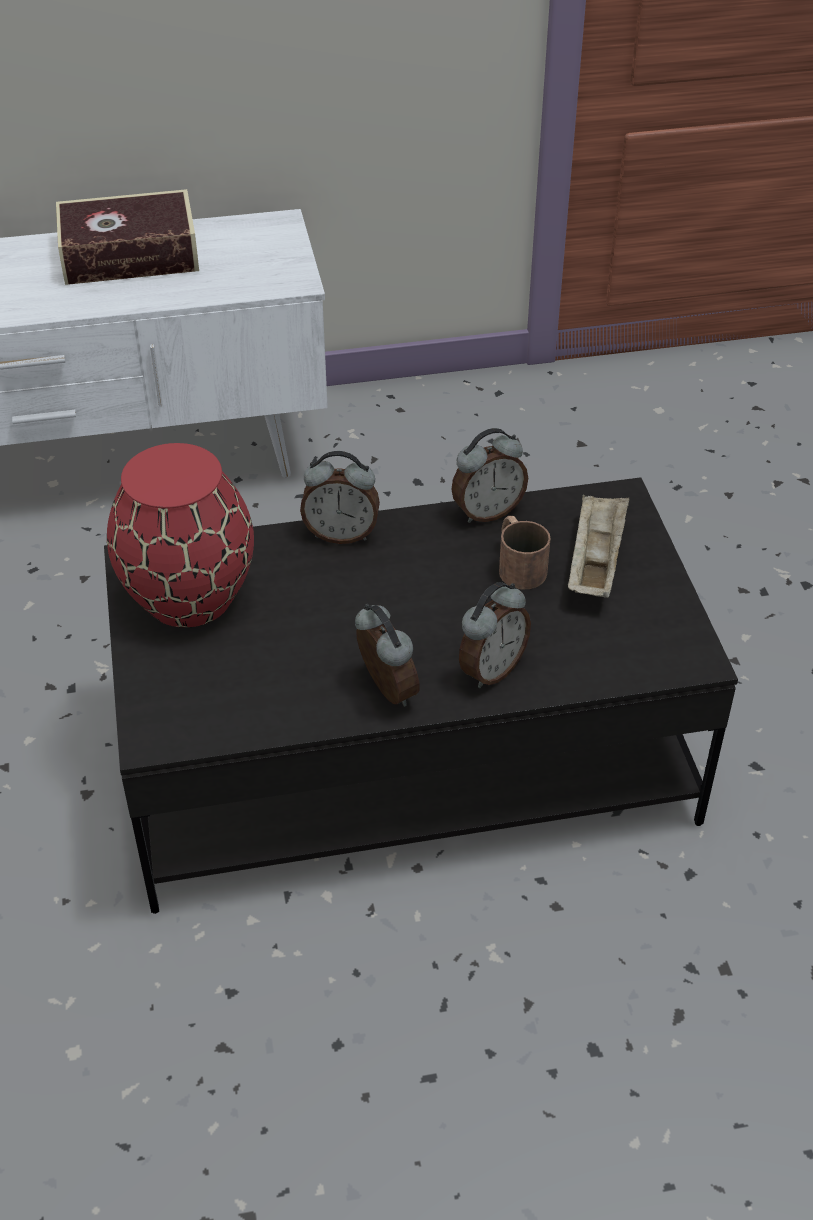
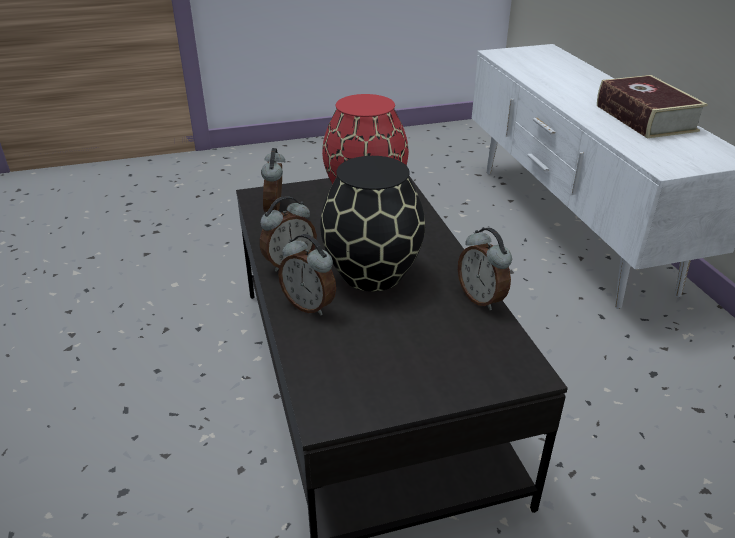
camera: 85 degrees right, 10 degrees down
(341, 534) = (435, 238): alarm clock -> alarm clock (276, 209)
(423, 603) = (373, 274): none -> black vase
(517, 564) = (424, 315): brown mug -> none
(595, 562) = (437, 356): beige tray -> none

